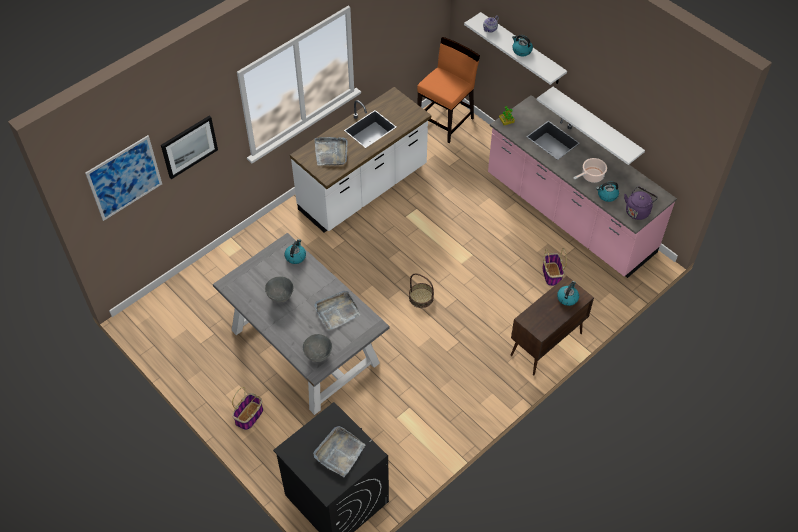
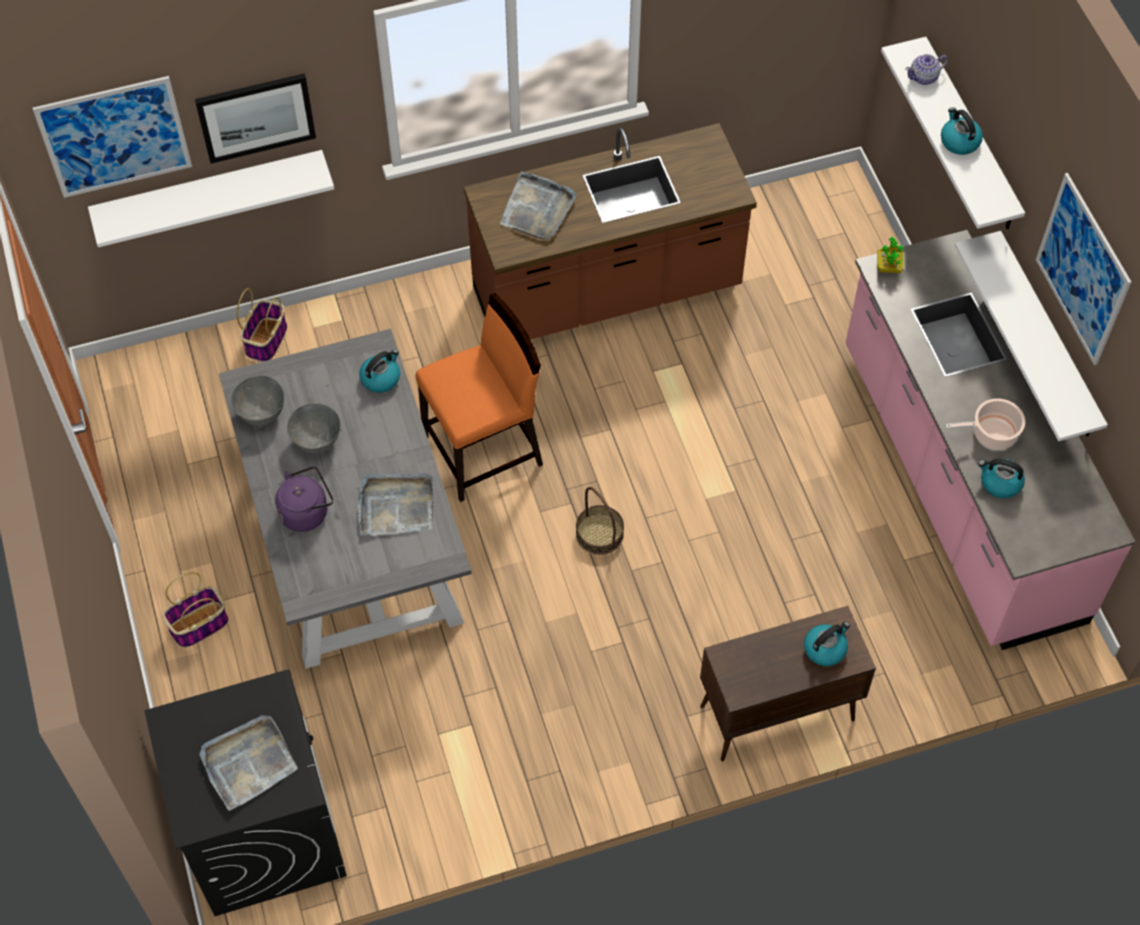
camera: 25 degrees right, 5 degrees up
(170, 196) = (209, 192): none -> white shelf
(318, 355) = (322, 572): grey bowl -> grey bowl (262, 414)
(364, 189) = (607, 292): white counter -> brown counter
(446, 121) = (825, 217): orange chair -> orange chair (484, 450)
(551, 274) = (861, 585): basket -> basket (266, 339)
(611, 82) = (1082, 269): none -> picture
(638, 210) = (1042, 536): purple kettle -> purple kettle (307, 511)

